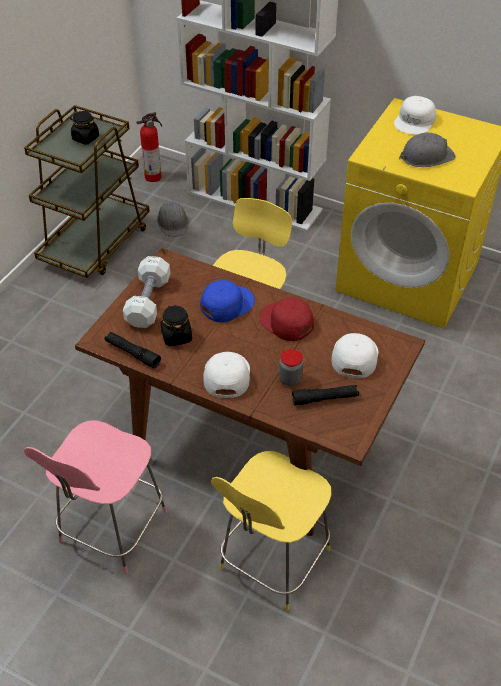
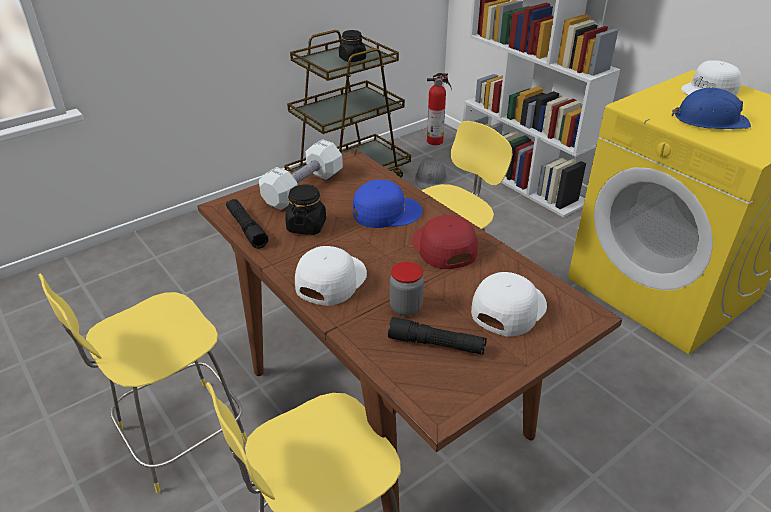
camera: 25 degrees right, 10 degrees down
(111, 529) = (178, 436): pink stool -> yellow stool
(426, 156) = (709, 120): grey hard hat -> blue hard hat

